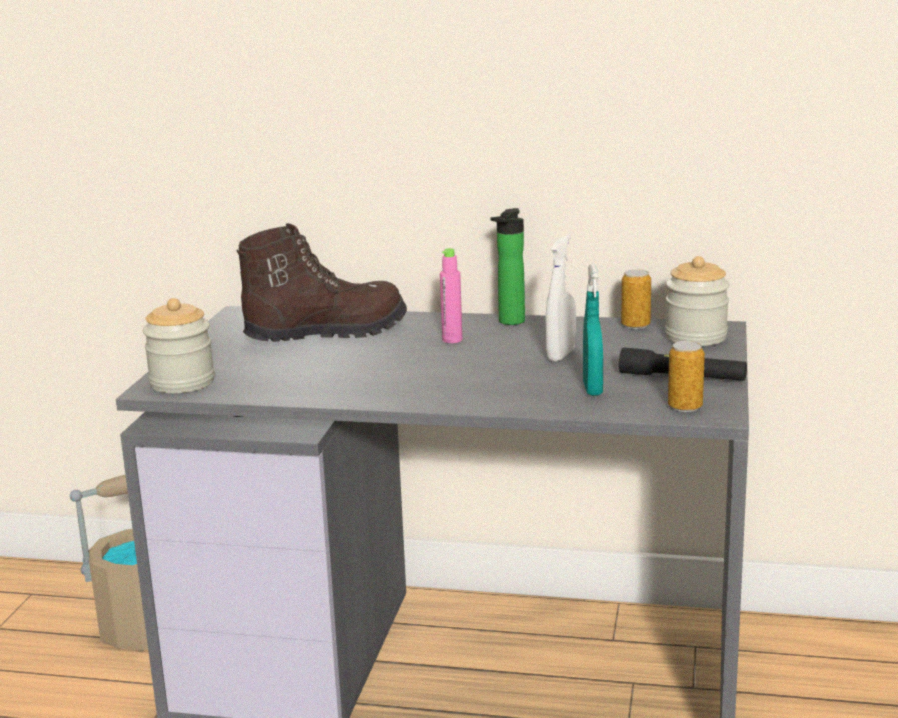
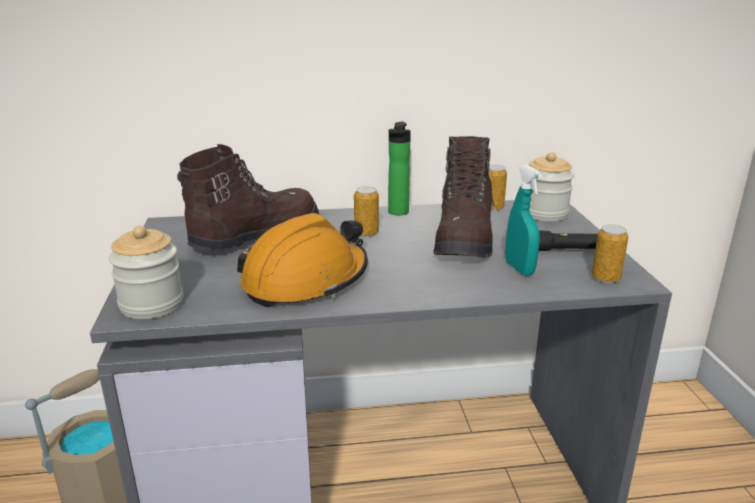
camera: 20 degrees left, 5 degrees up
(346, 378) = (306, 280): none -> orange hard hat
(452, 340) = (366, 233): pink bottle -> can
(561, 355) = (464, 239): white spray bottle -> brown boot

